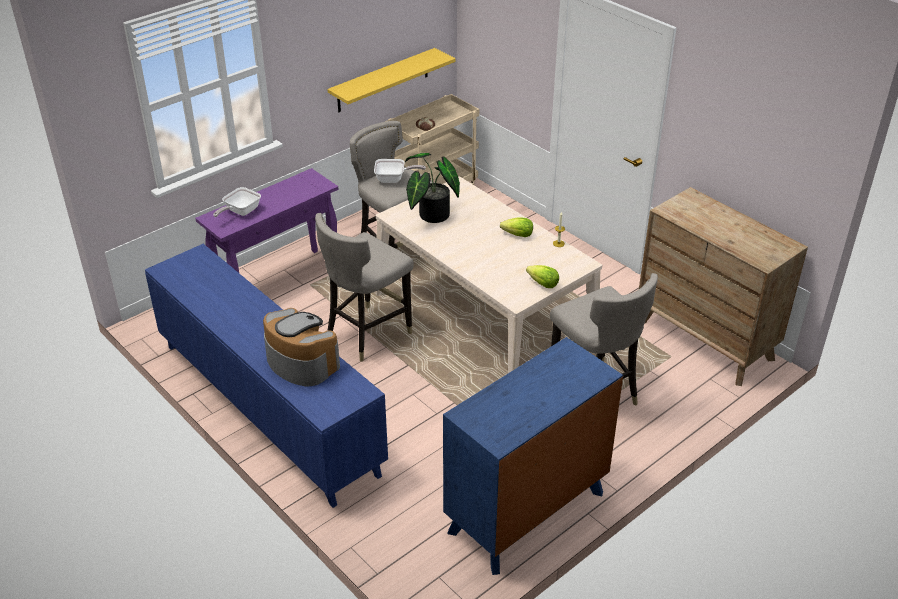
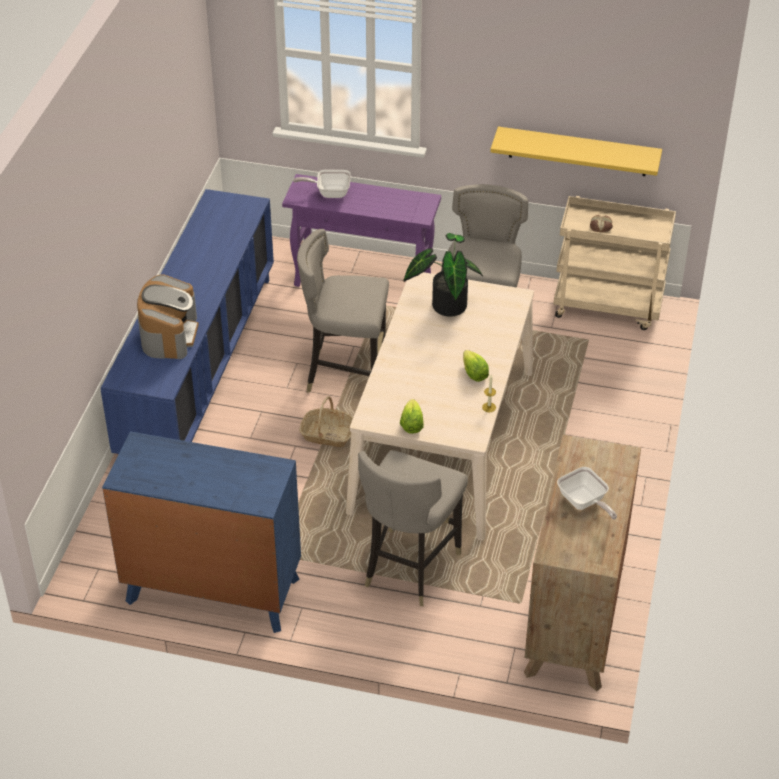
camera: 55 degrees right, 5 degrees up
(393, 179) = (484, 253): frying pan -> frying pan (584, 503)
(418, 372) = (327, 434): none -> basket

